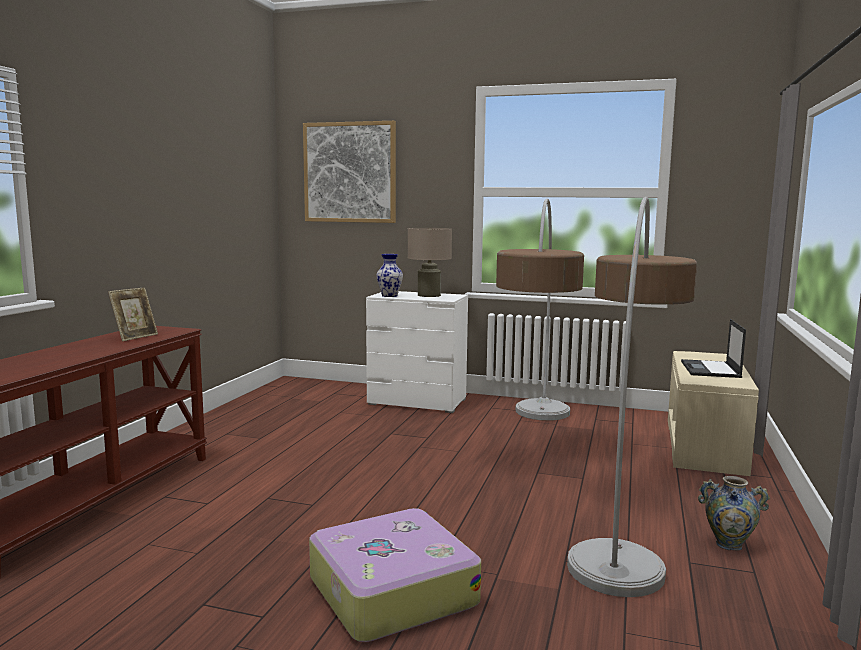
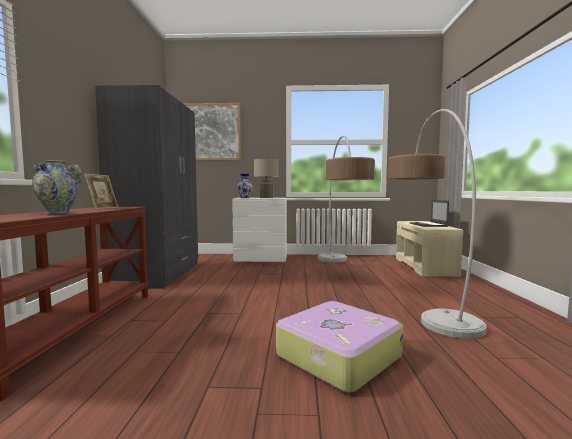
camera: 15 degrees left, 5 degrees down
(242, 418) = (159, 274): none -> grey wardrobe
(729, 544) = (490, 306): vase -> vase (58, 213)

